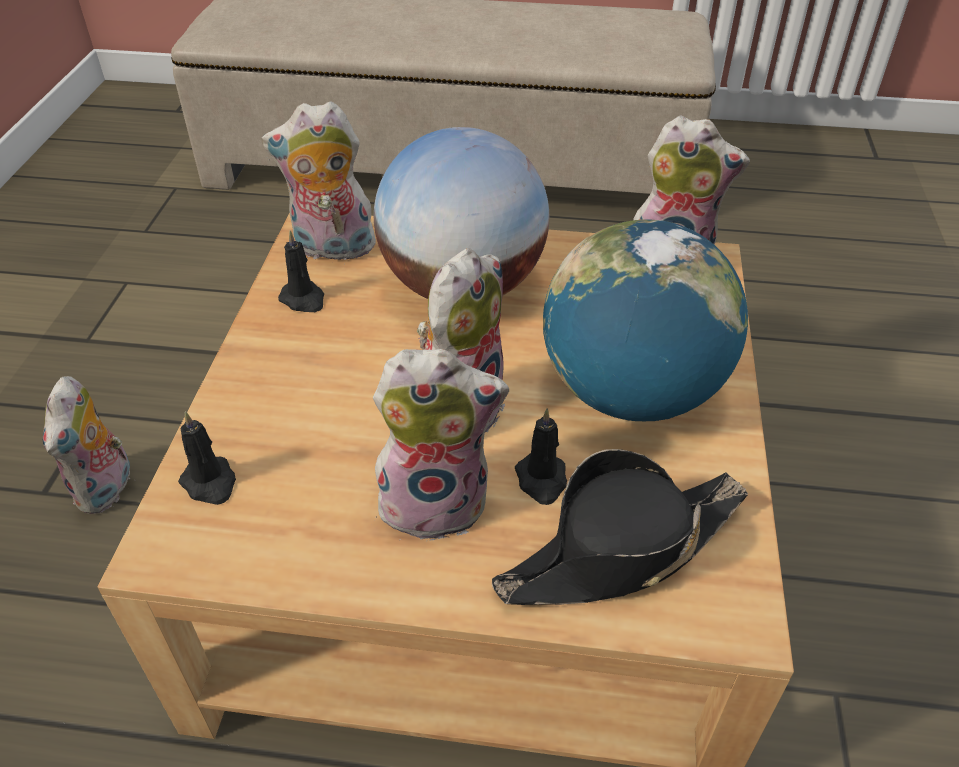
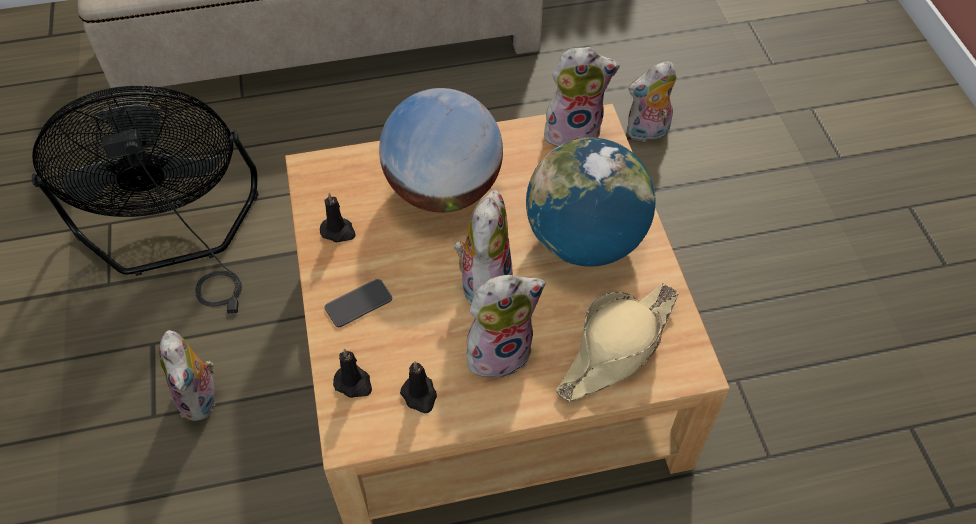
camera: 20 degrees left, 10 degrees up
(184, 318) = (179, 242): none -> black fan
(278, 387) = (358, 304): none -> phone
(332, 249) = (336, 183): plush toy -> plush toy (647, 133)
(542, 480) = (555, 318): black candle -> black candle (420, 396)
(620, 550) = (617, 348): black hat -> beige hat

